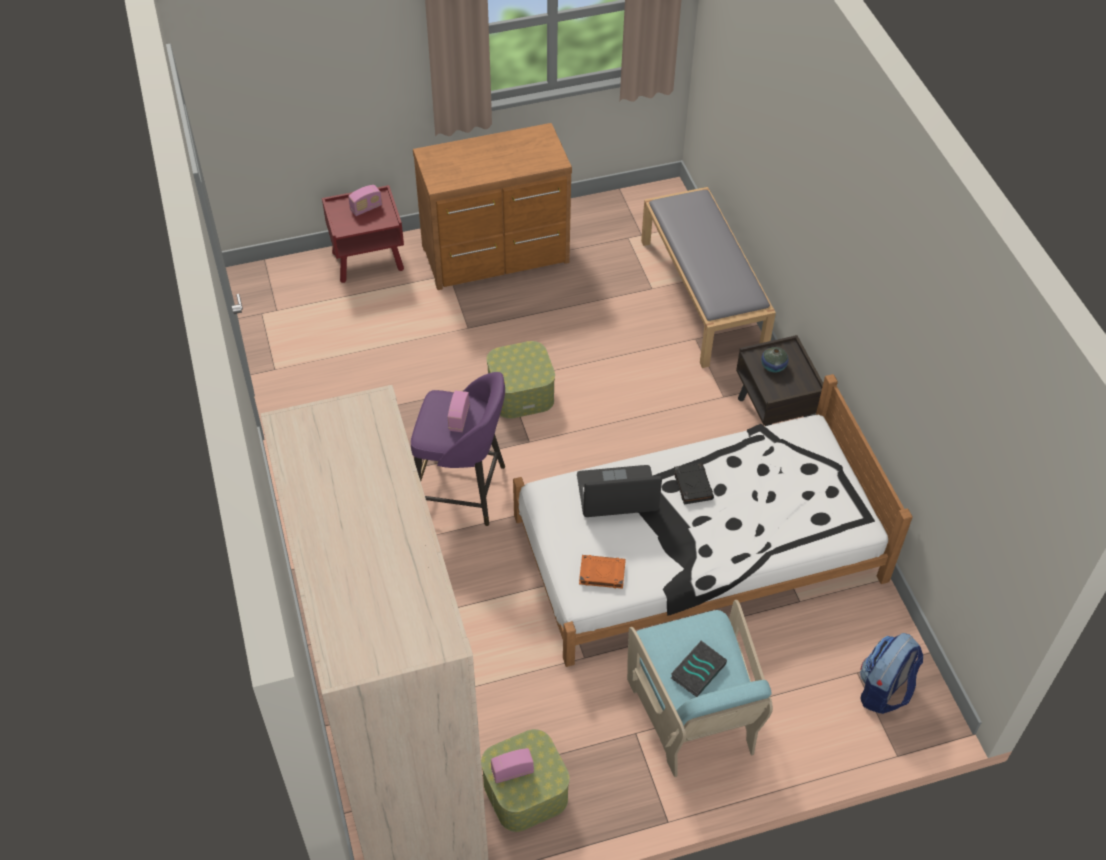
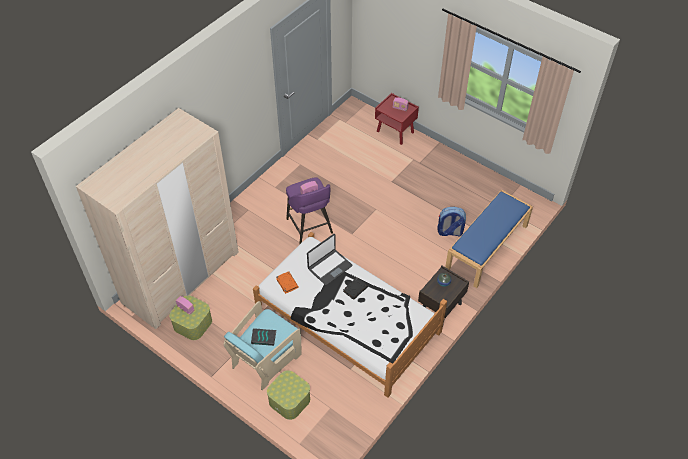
camera: 55 degrees right, 0 degrees up
(497, 256) = (438, 168): brown dresser -> none
(521, 392) = (374, 217): storage box -> storage box (289, 400)
(617, 494) = (329, 267): laptop -> laptop turned 90 degrees clockwise
(703, 296) = (487, 247): grey bench -> blue bench
(884, 690) = (328, 423): backpack -> backpack (449, 232)

